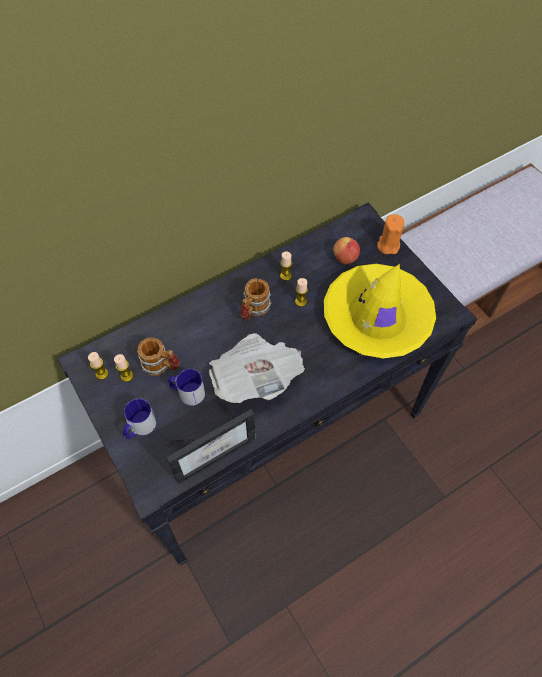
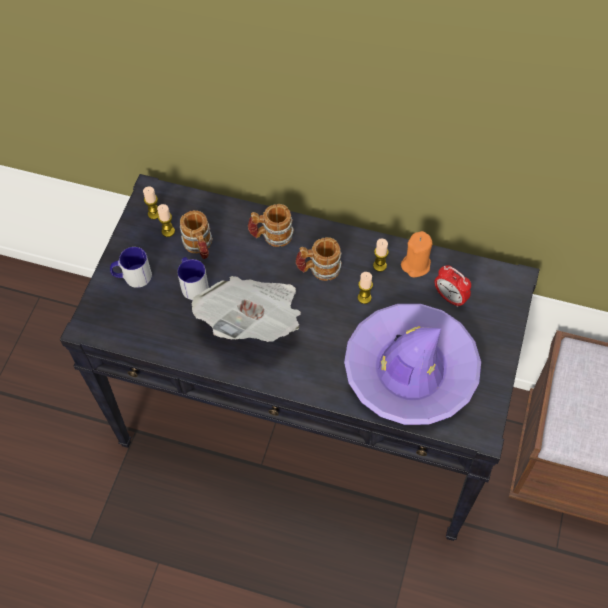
camera: 50 degrees right, 0 degrees up
(199, 317) = (271, 236): none -> mug
(213, 451) = (158, 343): picture frame -> none
(345, 258) = (450, 297): apple -> alarm clock
(377, 317) = (410, 370): yellow hat -> purple hat
(388, 245) = (504, 322): orange candle -> orange candle (416, 265)

